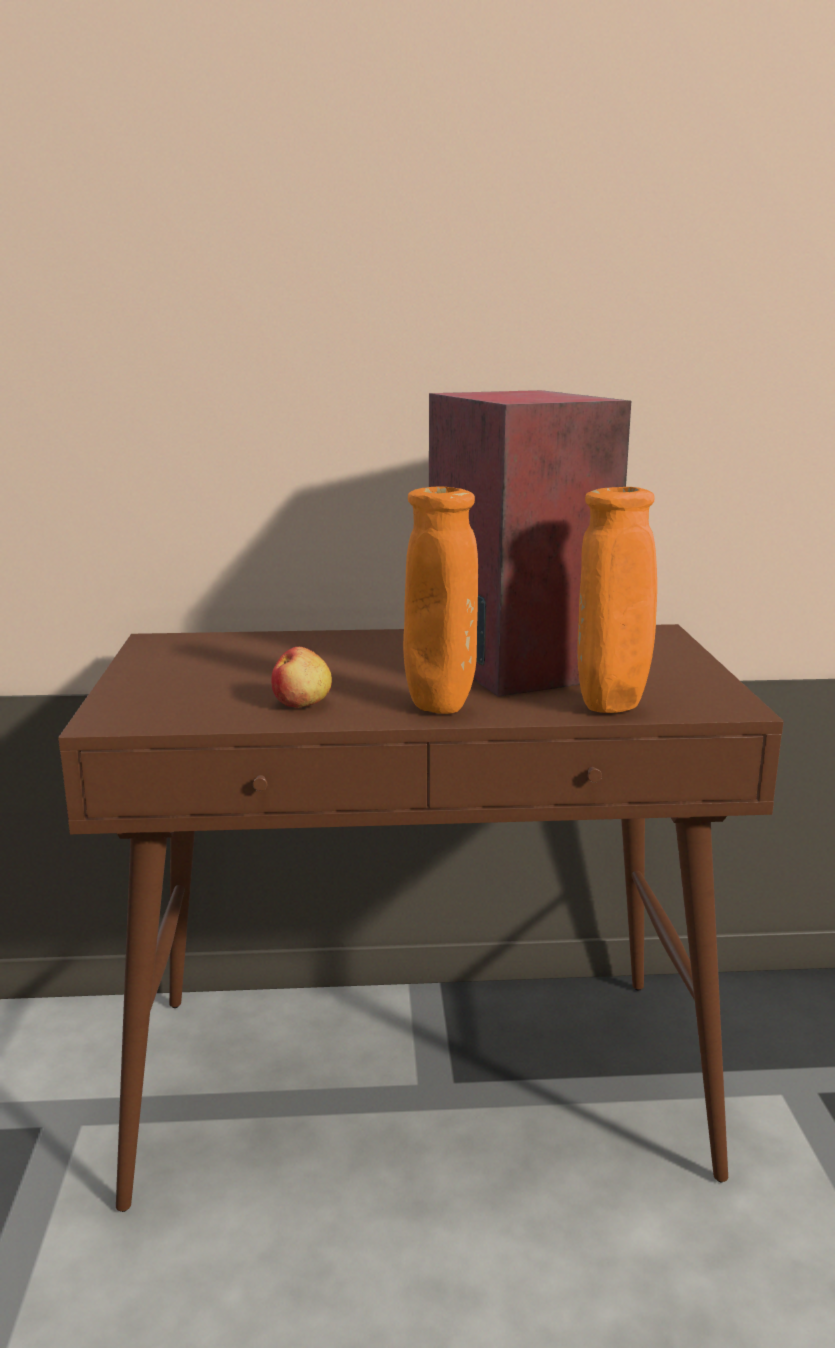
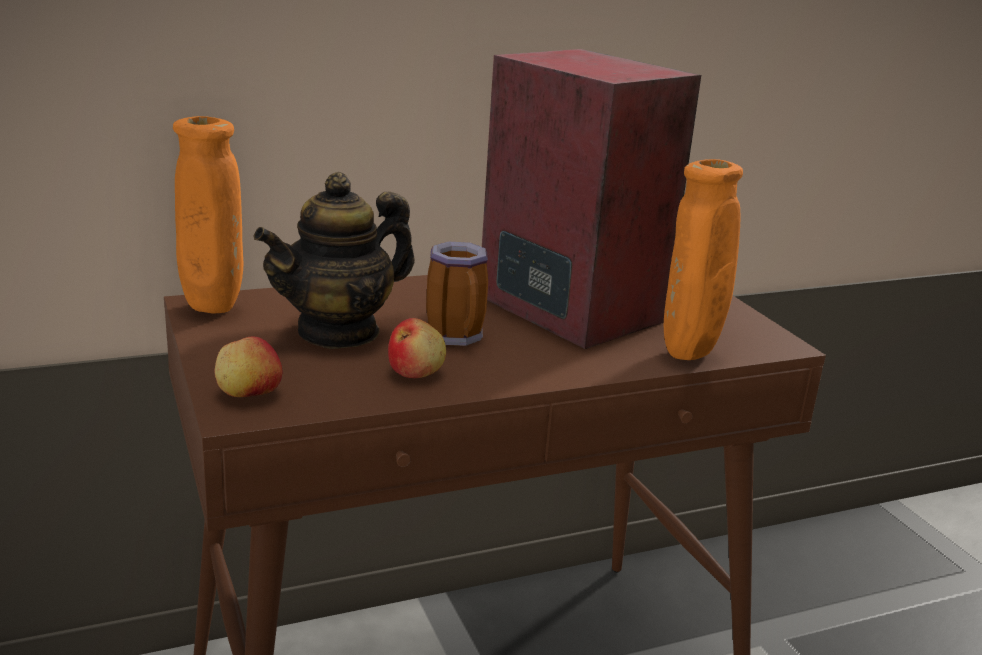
camera: 20 degrees left, 5 degrees up
(130, 708) = (248, 393): none -> apple
(261, 667) = (339, 331): none -> teapot
(374, 679) = (459, 337): none -> mug
(440, 708) = (546, 367): orange vase -> orange vase (213, 308)

